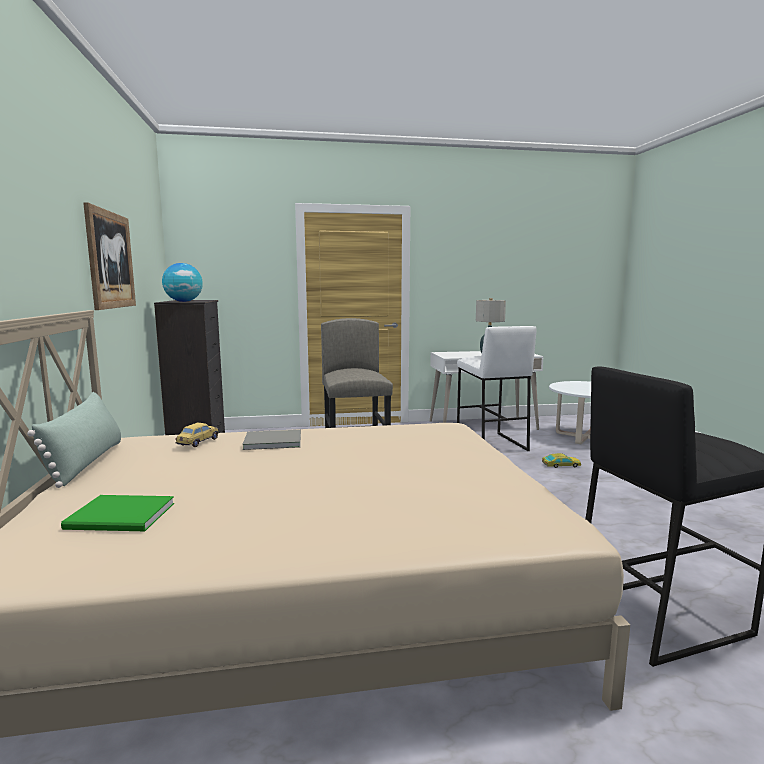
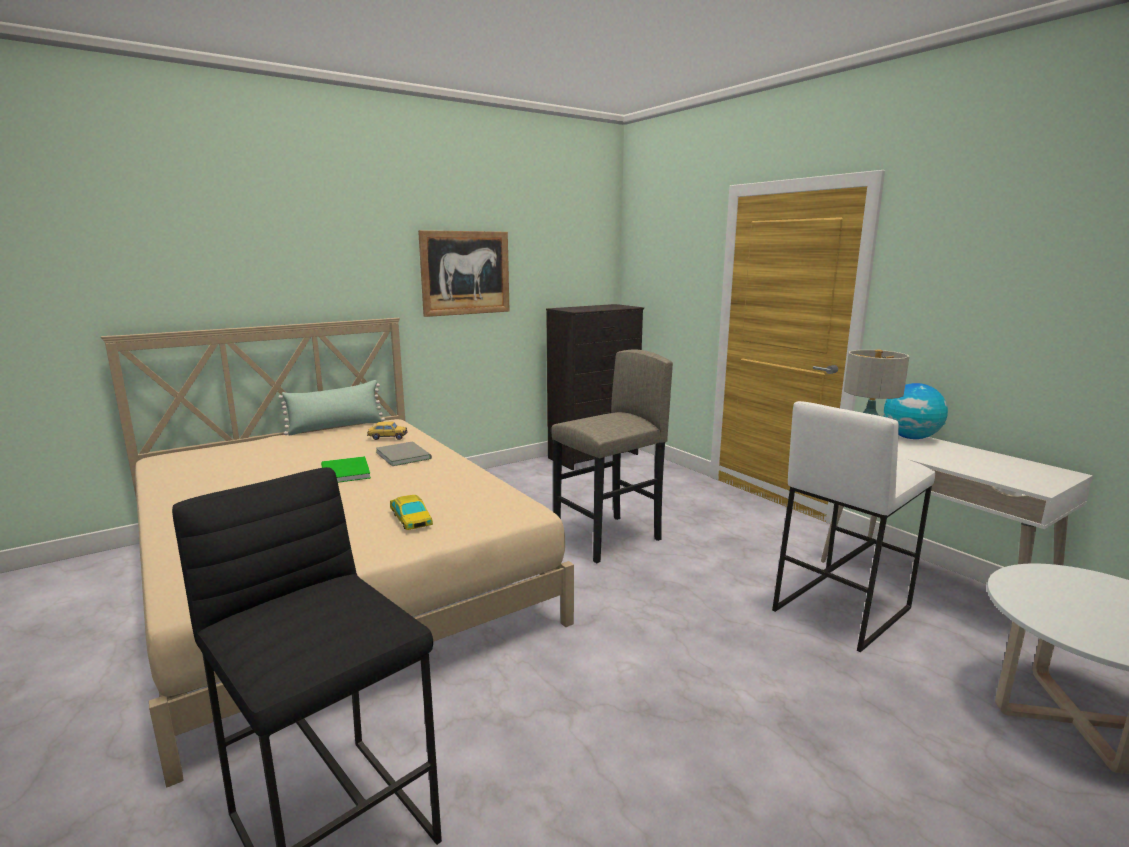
camera: 65 degrees right, 5 degrees up
(122, 517) = (235, 459): green book -> green book (344, 473)
(183, 301) = (572, 309): globe -> globe (910, 438)
(561, 465) = (830, 696): toy car -> toy car (411, 518)

